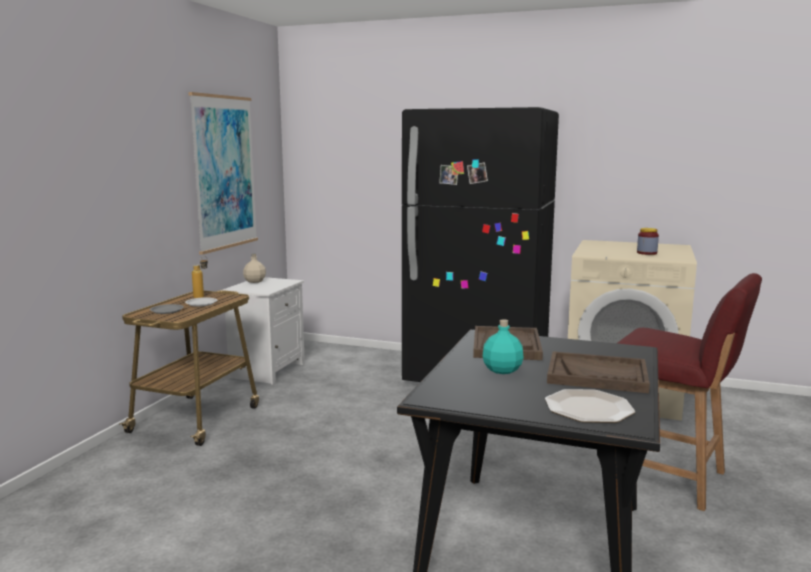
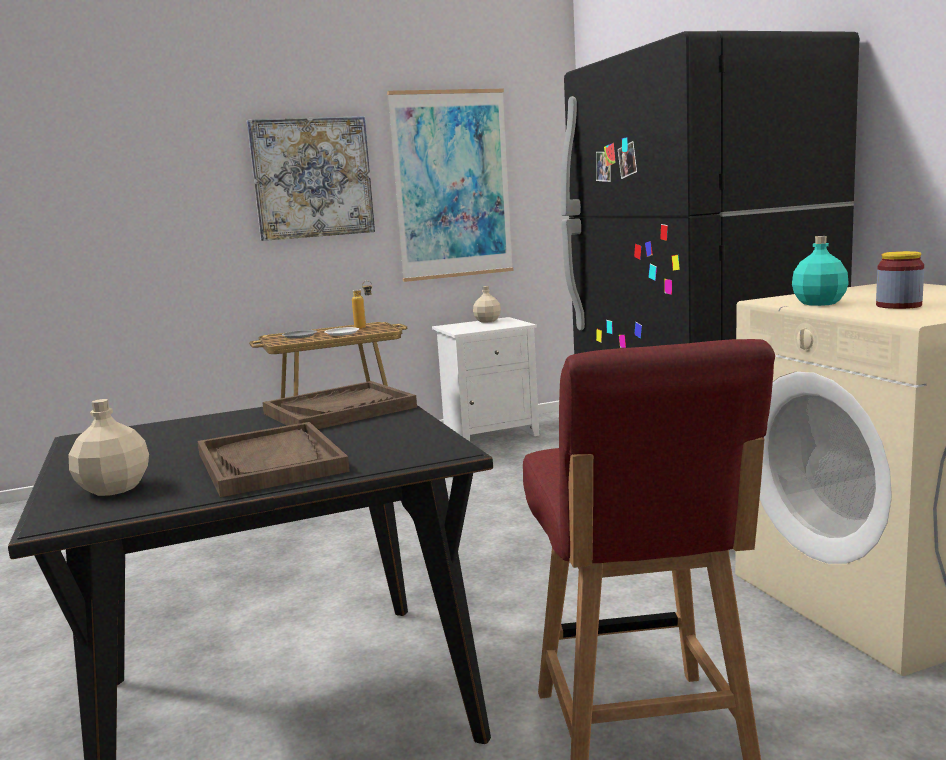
camera: 50 degrees right, 0 degrees up
(143, 165) = (312, 178): none -> picture
(502, 370) = (229, 431): turquoise bottle -> turquoise bottle (819, 303)
(588, 408) = (115, 488): plate -> beige bottle

